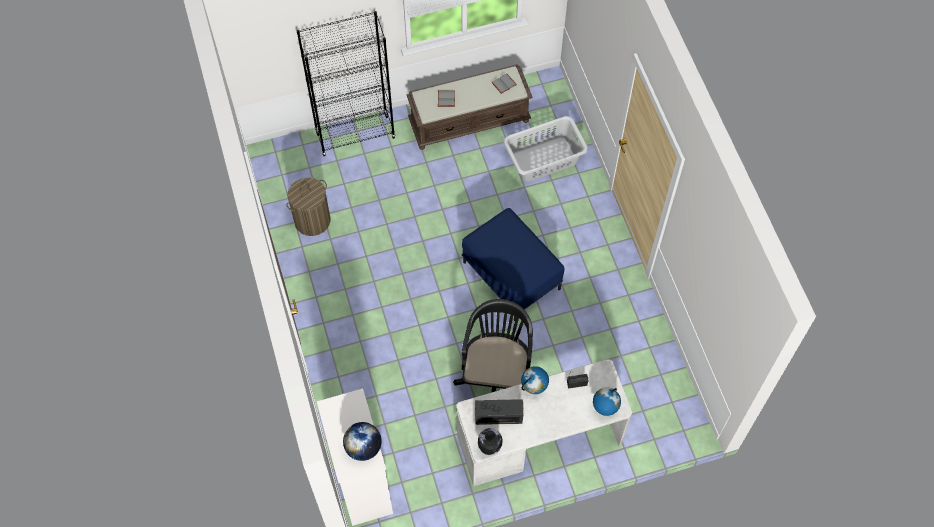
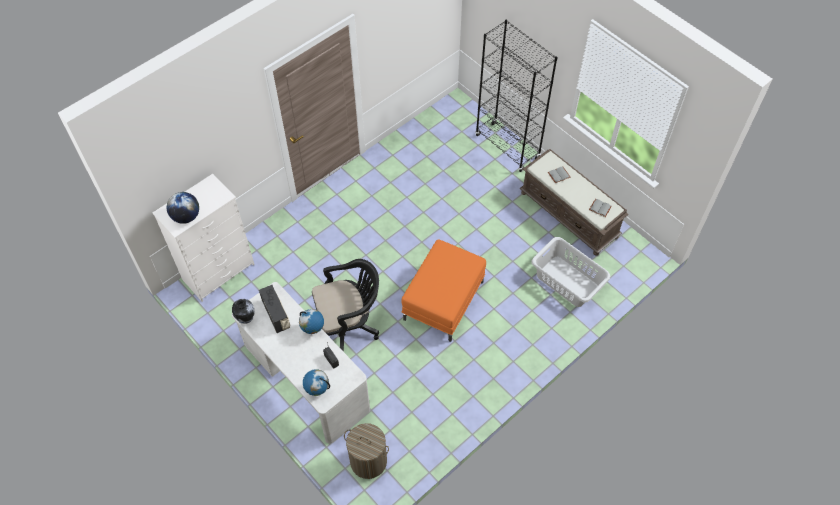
camera: 65 degrees right, 5 degrees down
(312, 220) = (418, 152): laundry basket -> laundry basket (368, 461)
(512, 275) = (444, 301): blue ottoman -> orange ottoman

